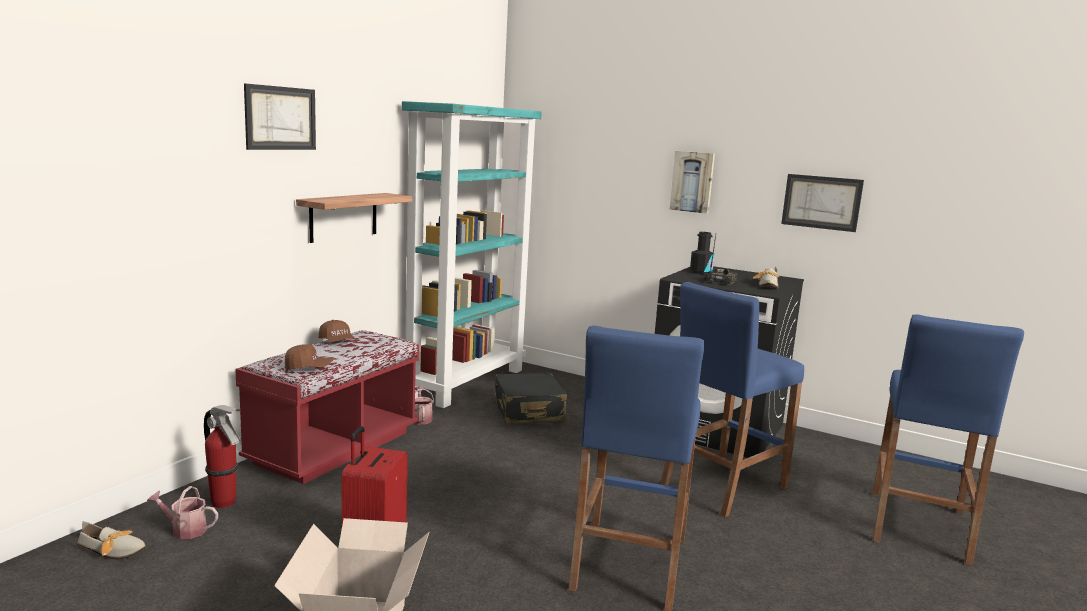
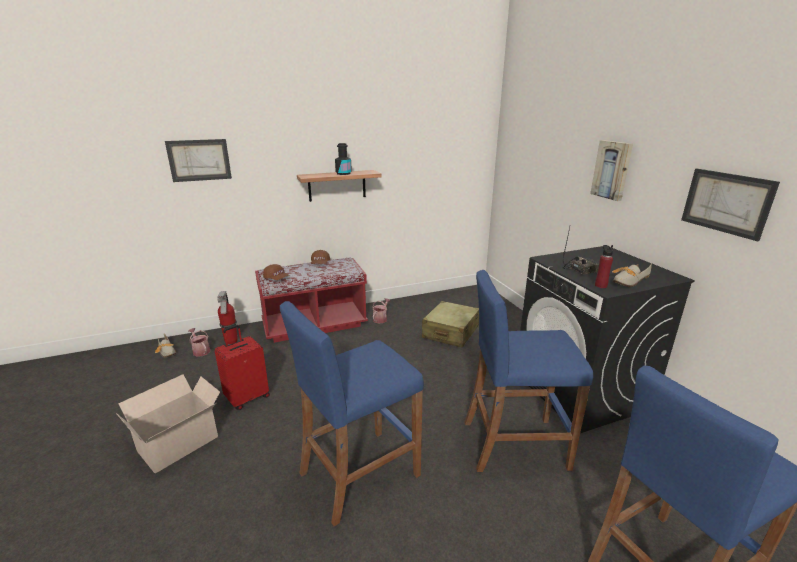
camera: 40 degrees right, 10 degrees up
(280, 118) = (281, 124): picture -> picture (199, 160)
(466, 382) = (440, 300): turquoise bookcase -> none
(528, 412) = (450, 332): black suitcase -> beige suitcase
(700, 272) = (586, 255): black bottle -> black bottle (343, 173)
(758, 290) = (600, 285): none -> red bottle

